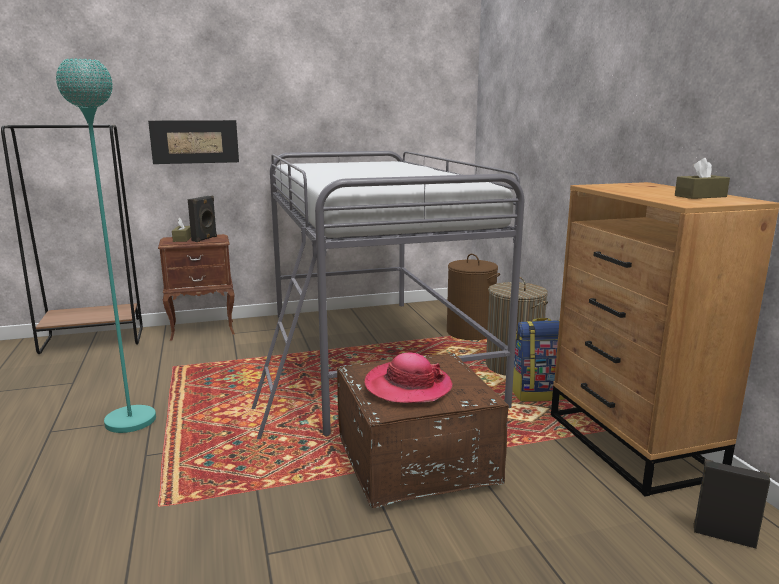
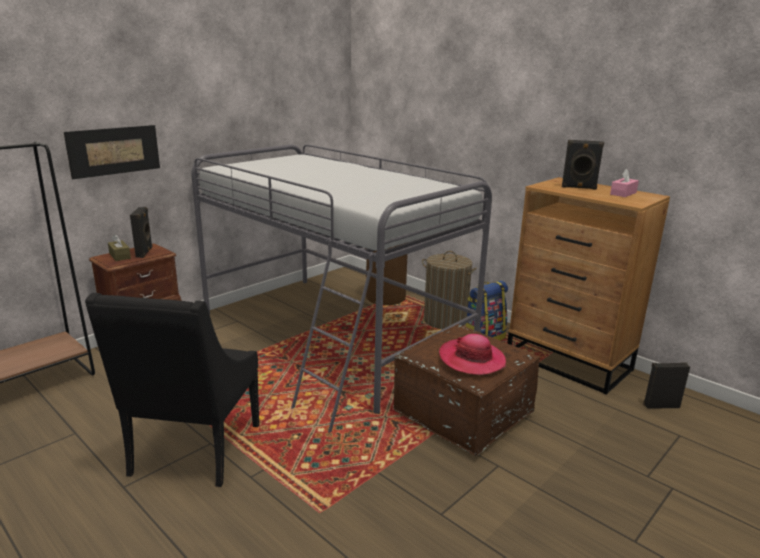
camera: 30 degrees left, 5 degrees up
(130, 421) = (193, 451): turquoise floor lamp -> black armchair
(645, 189) = (579, 187): none -> black speaker
(700, 196) = (623, 193): brown tissue box -> pink tissue box

